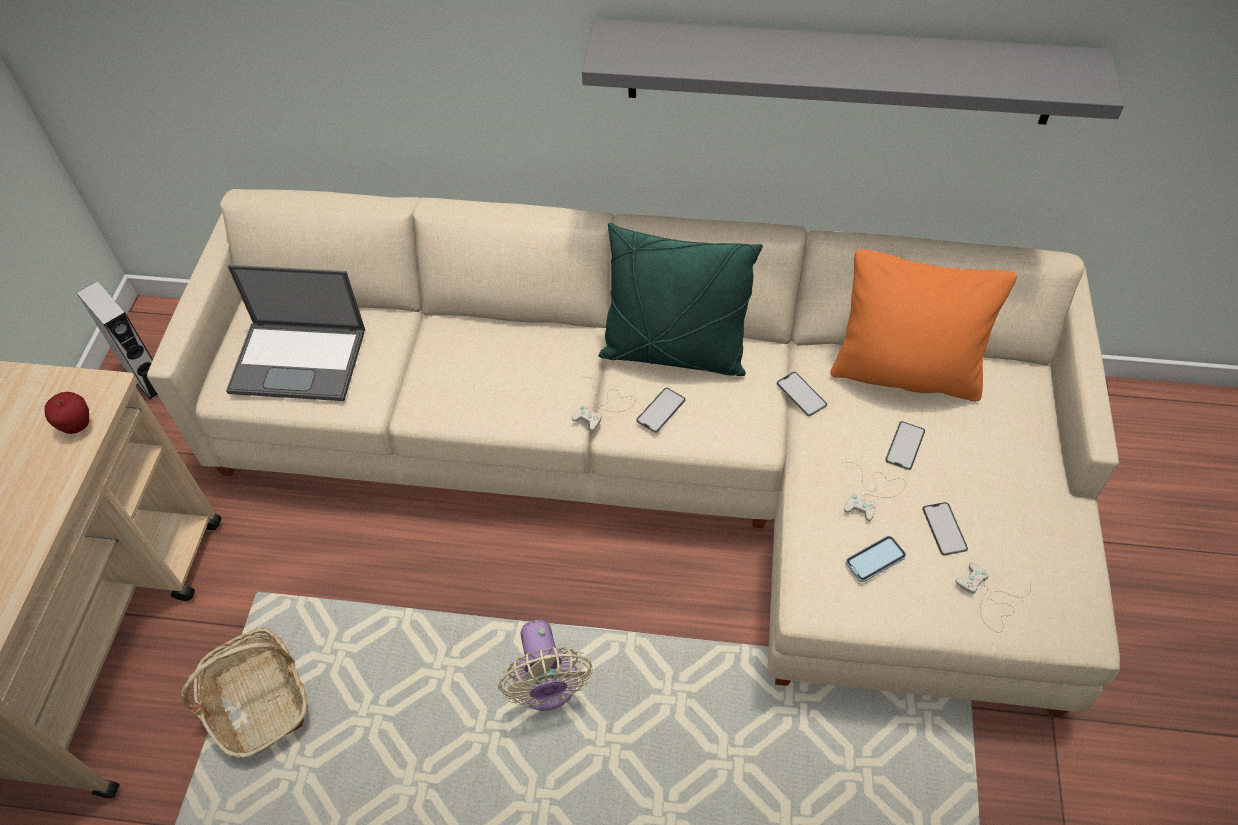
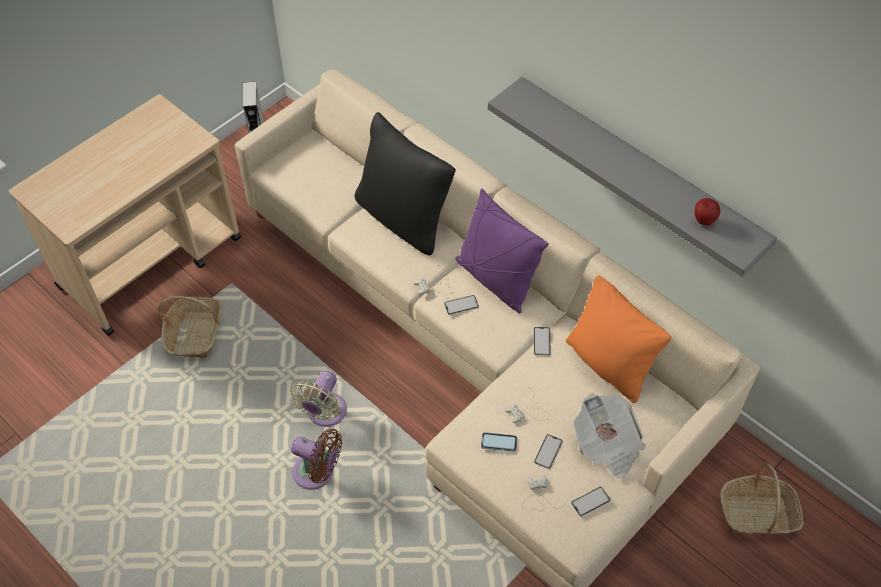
camera: 35 degrees right, 0 degrees up
(77, 425) = (180, 151): apple -> apple (704, 221)
(300, 360) = (312, 176): laptop -> none
(482, 344) = (404, 219): none -> black pillow
(607, 779) = (317, 473): none -> brown fan
(674, 353) = (495, 280): green pillow -> purple pillow
(905, 446) = (569, 400): phone -> phone (590, 501)
(998, 473) = (607, 445): none -> newspaper
(1141, 457) = (757, 514): none -> basket

